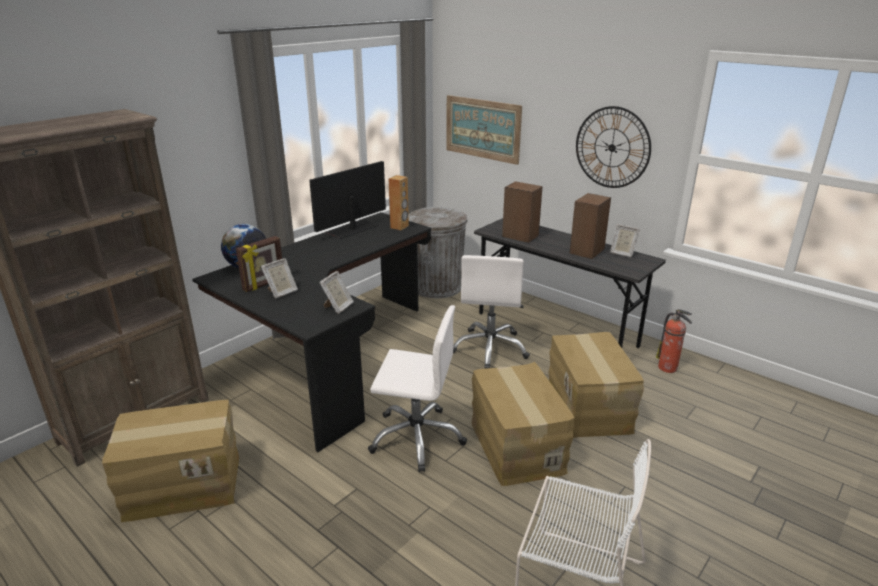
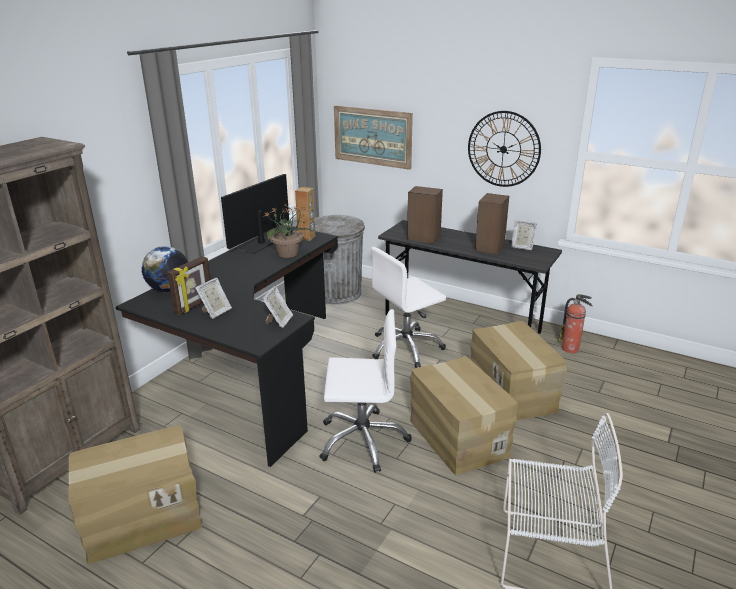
camera: 10 degrees left, 0 degrees up
(375, 241) = (288, 253): none -> potted plant
(490, 348) = (406, 348): white office chair -> white office chair turned 60 degrees clockwise

